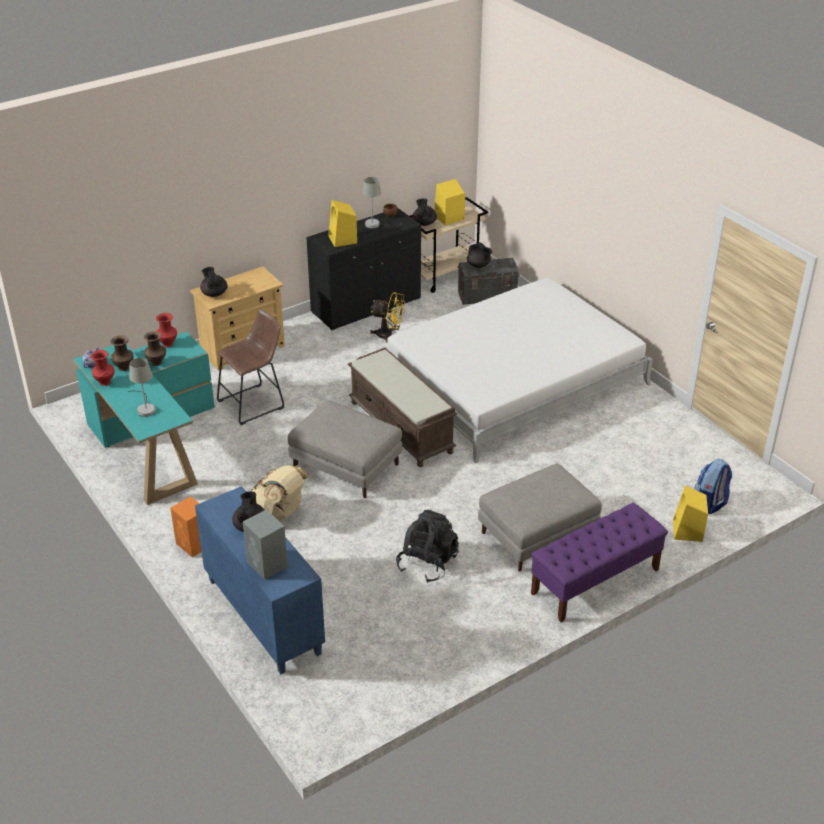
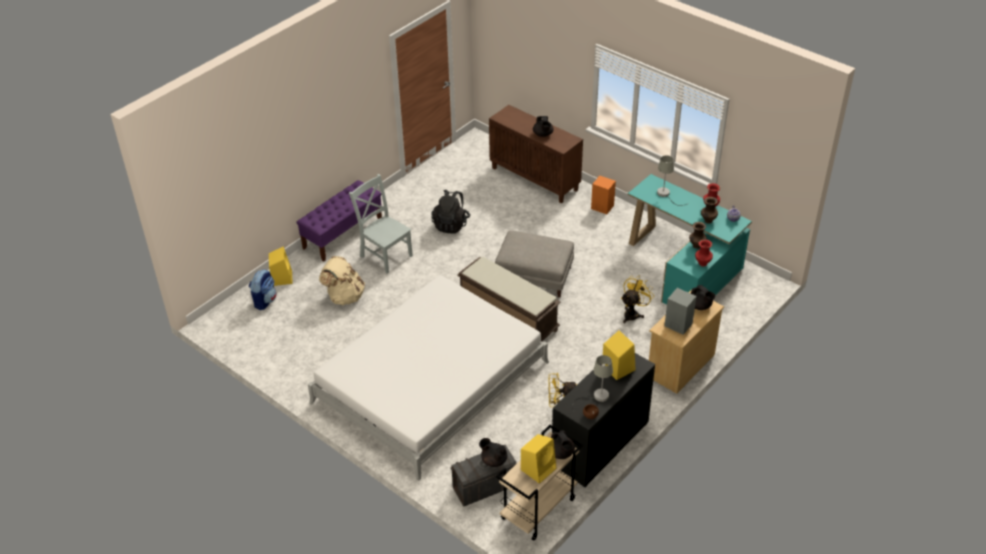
camera: 165 degrees right, 5 degrees up
(254, 403) = (633, 313): brown stool -> yellow fan
(262, 616) = (535, 179): blue cabinet -> brown cabinet
(268, 565) = (520, 118): grey speaker -> grey speaker (677, 324)
(279, 514) = (561, 235): beige backpack -> beige backpack (344, 296)
(537, 535) = (385, 255): grey ottoman -> grey chair

